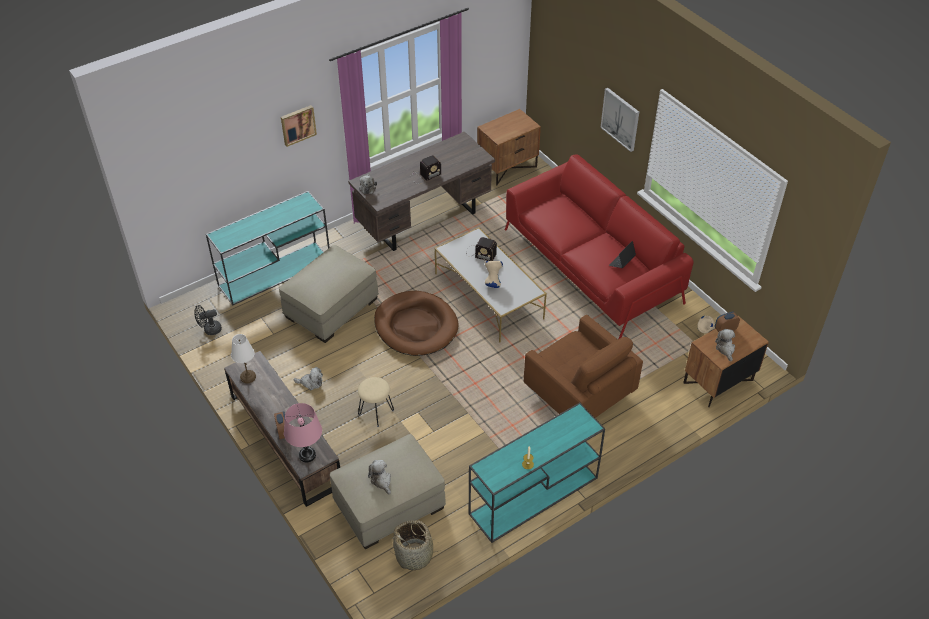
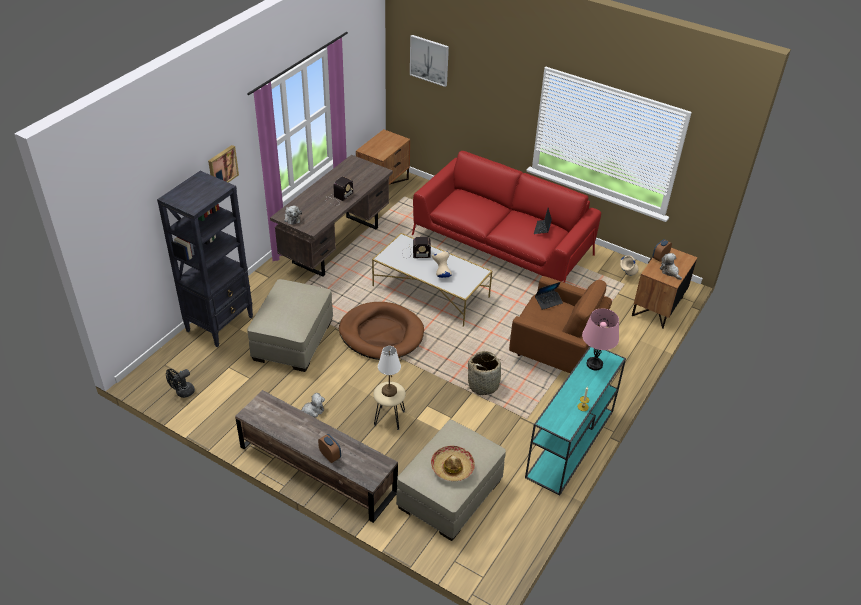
camera: 25 degrees left, 5 degrees down
(247, 377) = (264, 417): white table lamp -> white table lamp (389, 391)
(276, 272) = (220, 323): turquoise console table -> black bookcase
(307, 455) = (366, 469): pink table lamp -> pink table lamp (594, 364)
(381, 480) = (452, 467): plush toy -> hat
(414, 555) = (499, 530): basket -> basket (483, 384)
(581, 343) = (548, 301): none -> laptop
(620, 119) = (500, 108): picture -> picture (429, 60)

